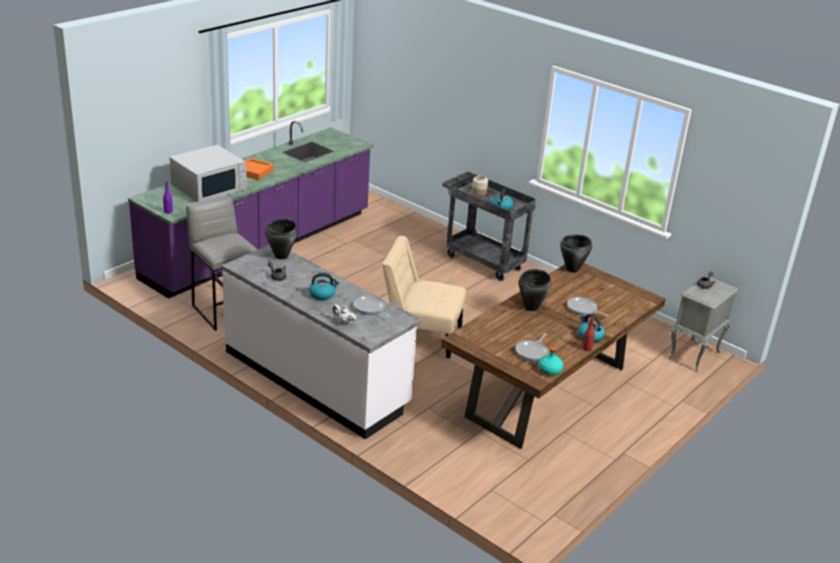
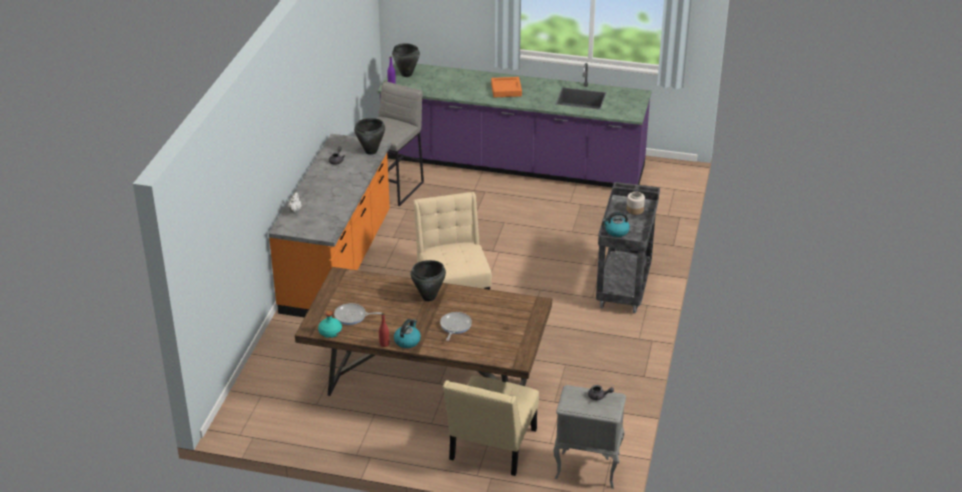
camera: 65 degrees right, 5 degrees up
(209, 188) = (452, 83): white microwave -> none
(316, 379) = (338, 263): white counter -> orange counter
(322, 295) = (328, 188): kettle -> none
(370, 308) = (327, 214): frying pan -> none
(572, 269) = (527, 302): black cooking pot -> black cooking pot (406, 74)
(645, 388) = (491, 448): none -> beige chair

